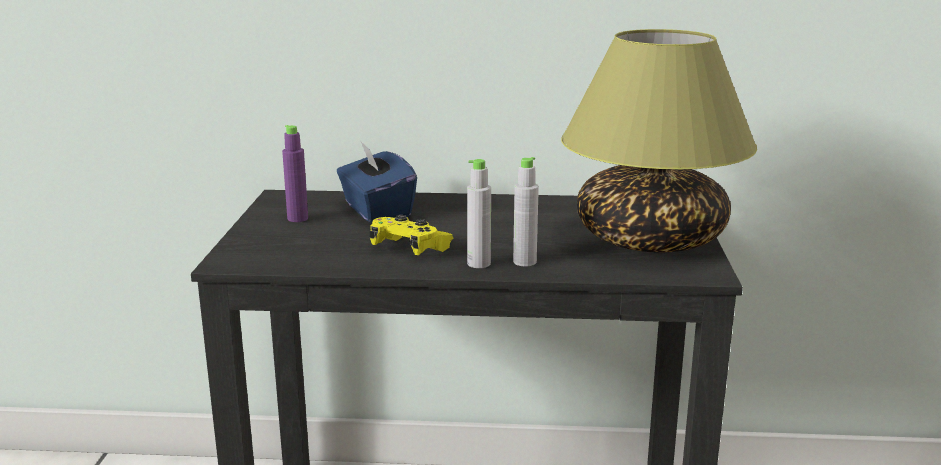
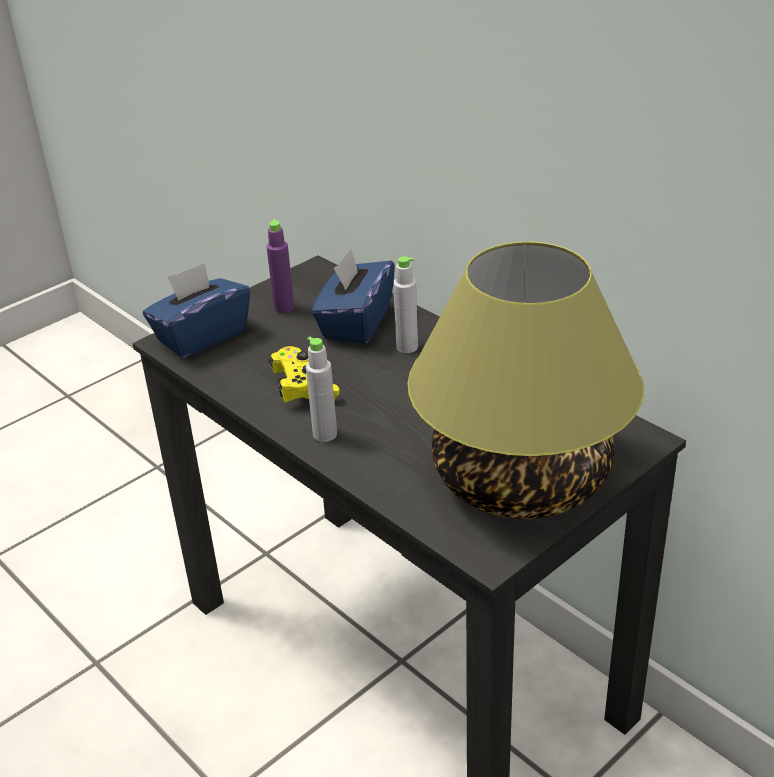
camera: 45 degrees right, 15 degrees up
(255, 251) = (201, 336): none -> blue tissue box
(524, 262) = (363, 451): grey bottle -> grey bottle (407, 347)

